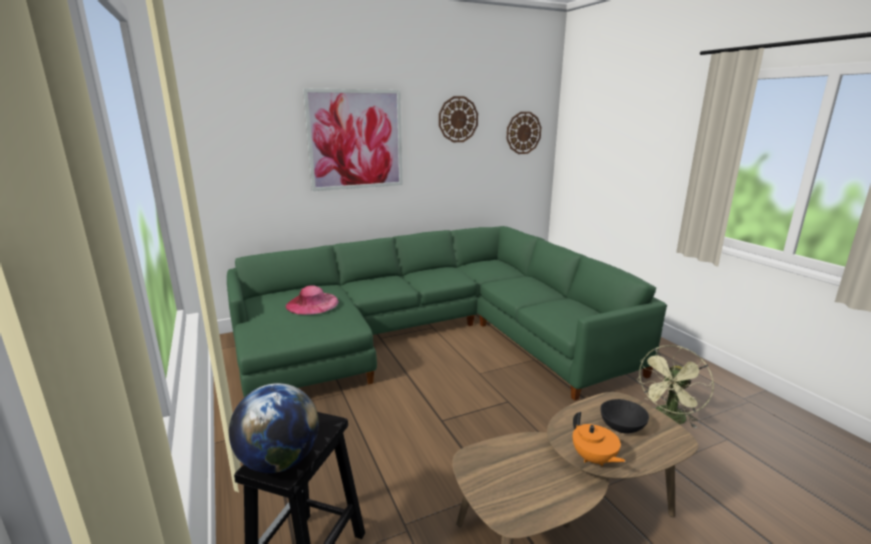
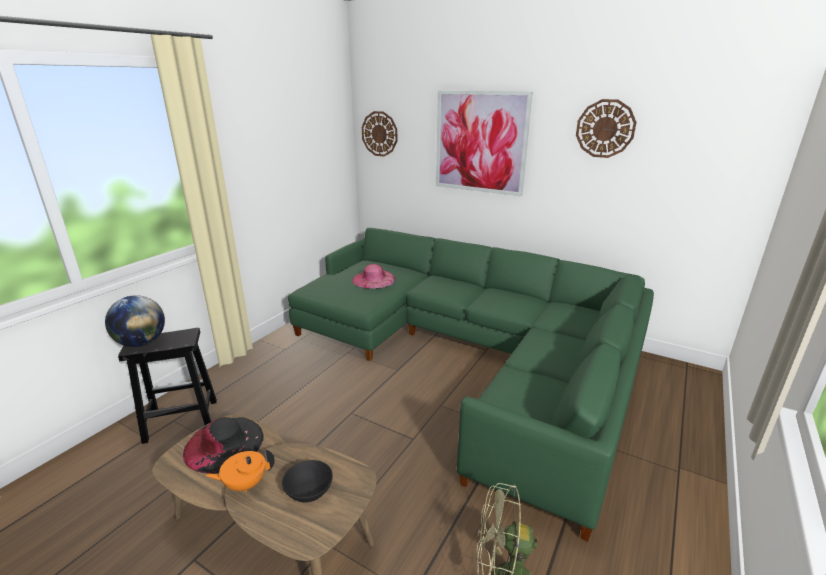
camera: 55 degrees right, 5 degrees up
(504, 470) = (224, 444): none -> black hat
(523, 133) = (716, 155): wall clock -> wall clock (379, 134)
(593, 459) = (245, 483): orange teapot -> orange teapot turned 45 degrees clockwise

